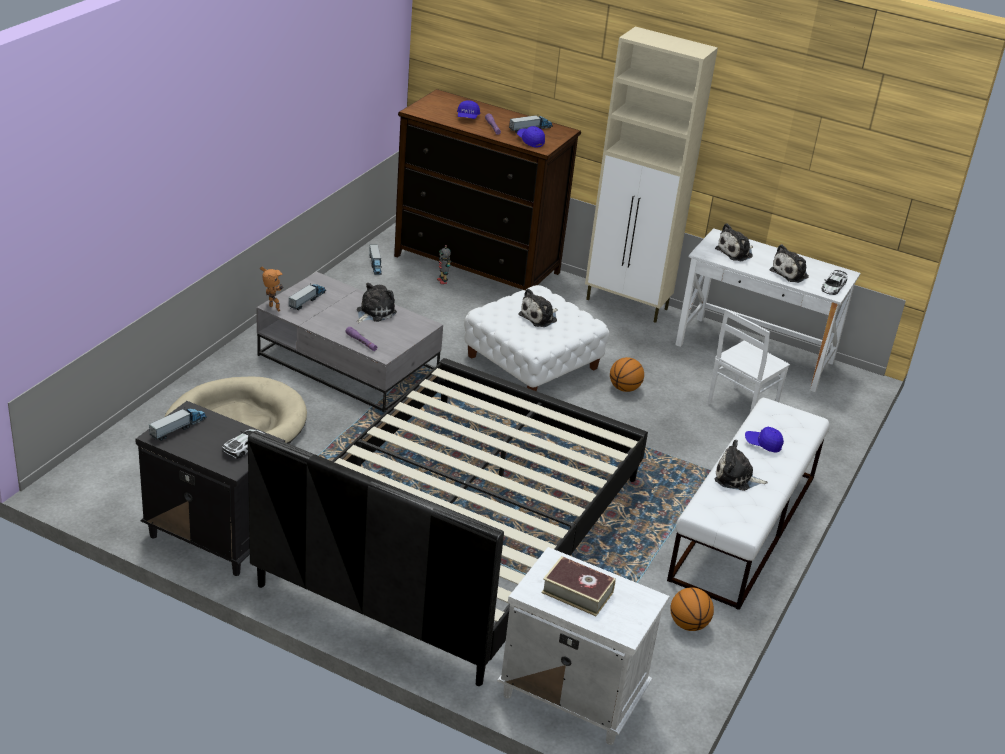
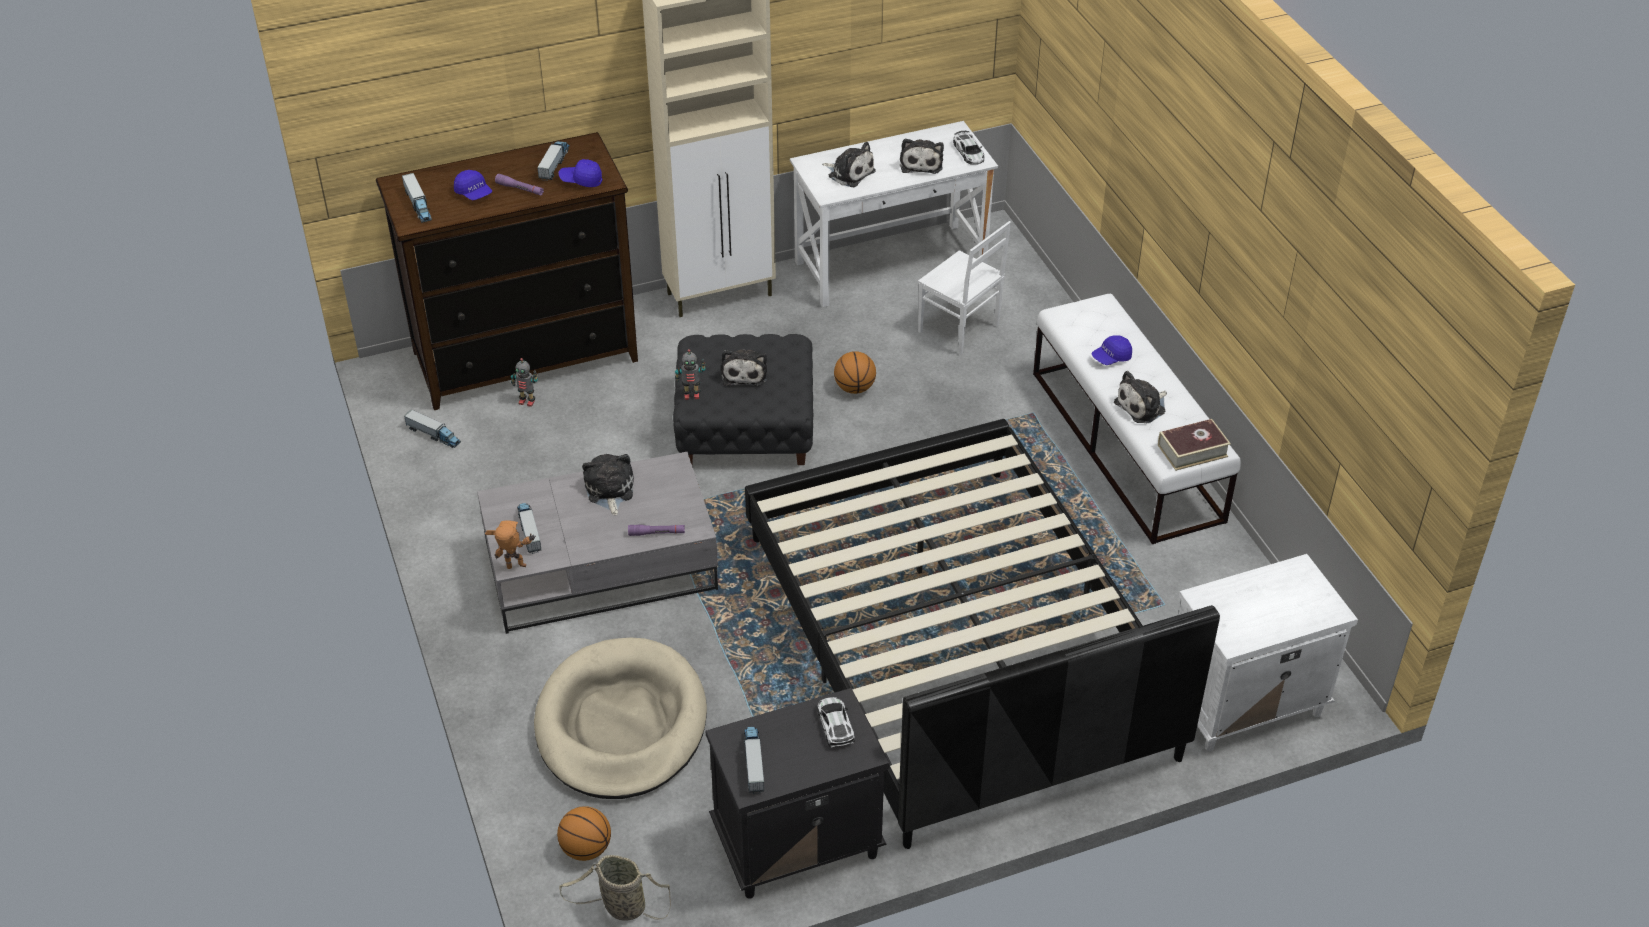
camera: 45 degrees left, 10 degrees up
(95, 490) = (621, 907): none -> basket
(432, 107) = (418, 205): none -> toy truck
(493, 307) = (691, 395): none -> toy robot
(533, 362) = (746, 425): white ottoman -> black ottoman
(577, 592) = (1258, 610): book -> book (1192, 451)
(688, 625) = (1218, 568): basketball -> basketball (586, 849)
(736, 252) = (849, 173): plush toy -> plush toy turned 60 degrees counterclockwise
(740, 406) = (959, 329): white chair -> white chair turned 45 degrees counterclockwise

